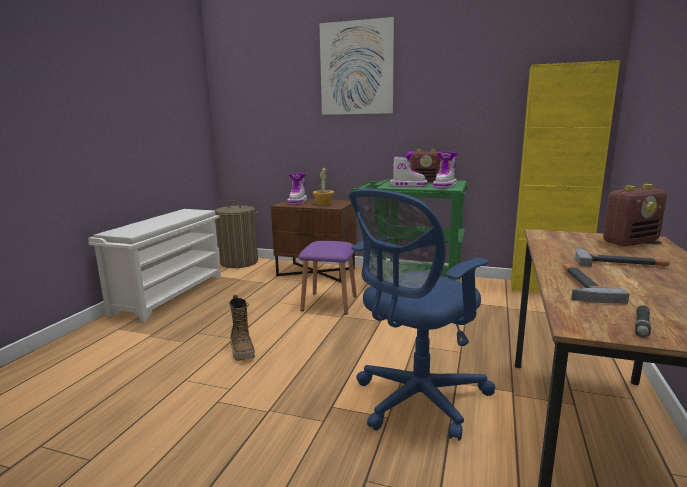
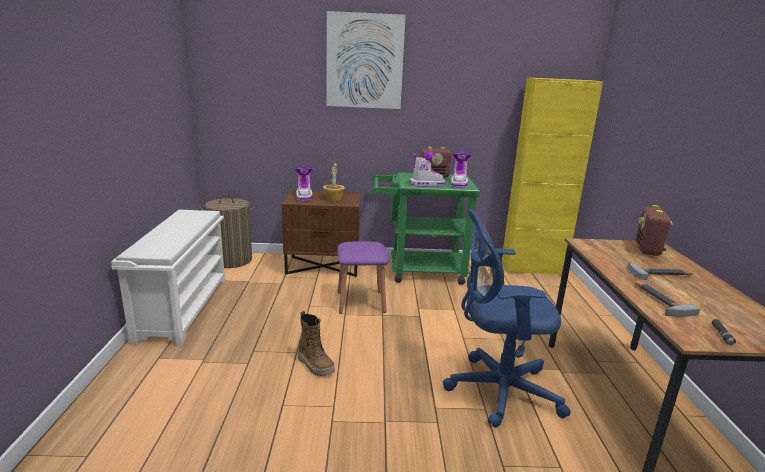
camera: 20 degrees left, 5 degrees up
(416, 401) = (497, 390): blue office chair -> blue office chair turned 60 degrees clockwise
(630, 242) = (647, 249): radio -> radio turned 150 degrees clockwise

